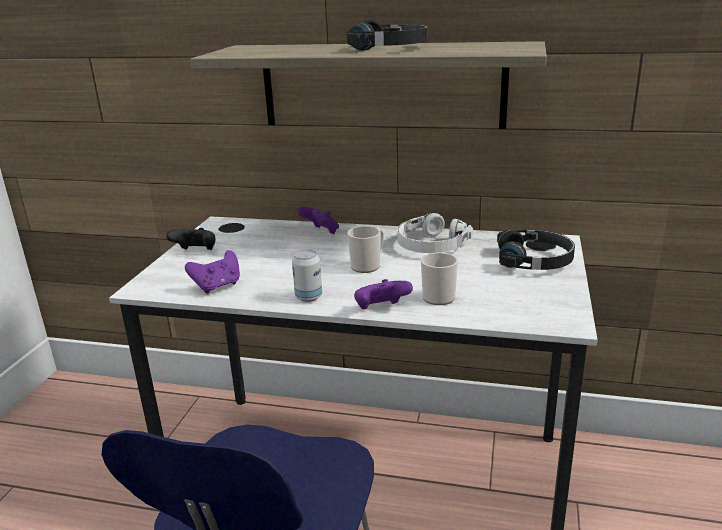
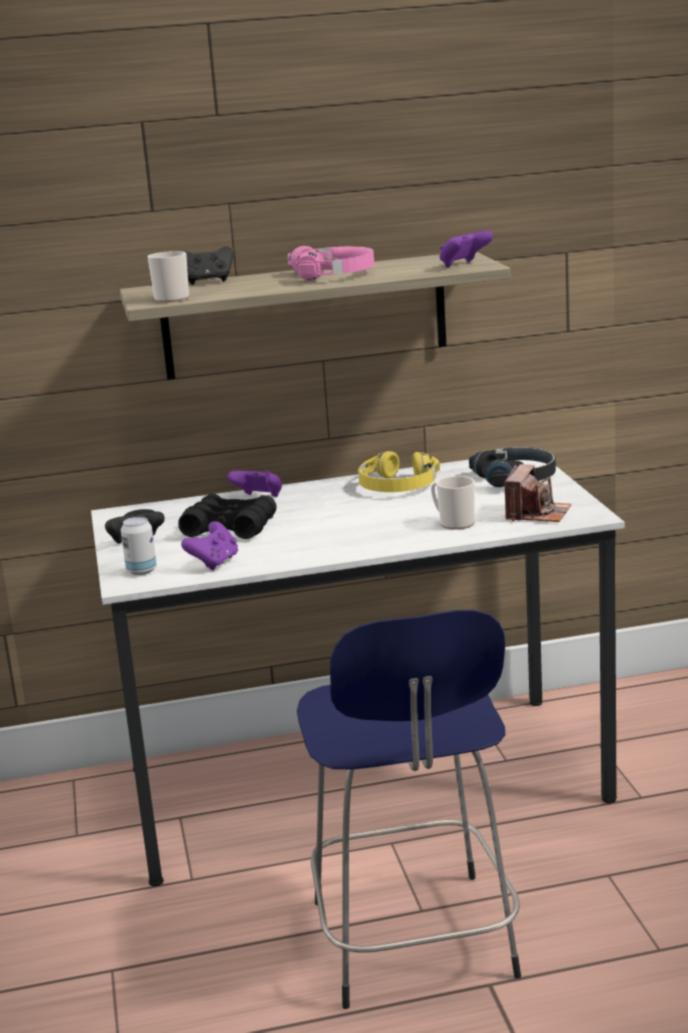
camera: 25 degrees left, 5 degrees down
(269, 255) = (229, 528): none -> black binoculars
(295, 45) = (207, 281): none -> black game controller
(308, 297) = (328, 550): can -> can (141, 571)
(368, 265) = (354, 515): mug -> mug (174, 298)
(381, 310) = (414, 543): purple game controller -> purple game controller (464, 265)
(390, 48) = (333, 274): black headphones -> pink headphones
(431, 245) = (397, 486): white headphones -> yellow headphones
(518, 306) = (537, 513): none -> camera

